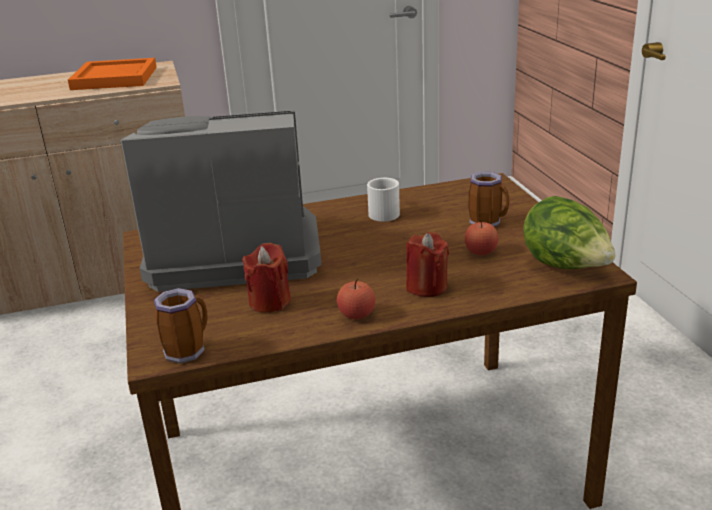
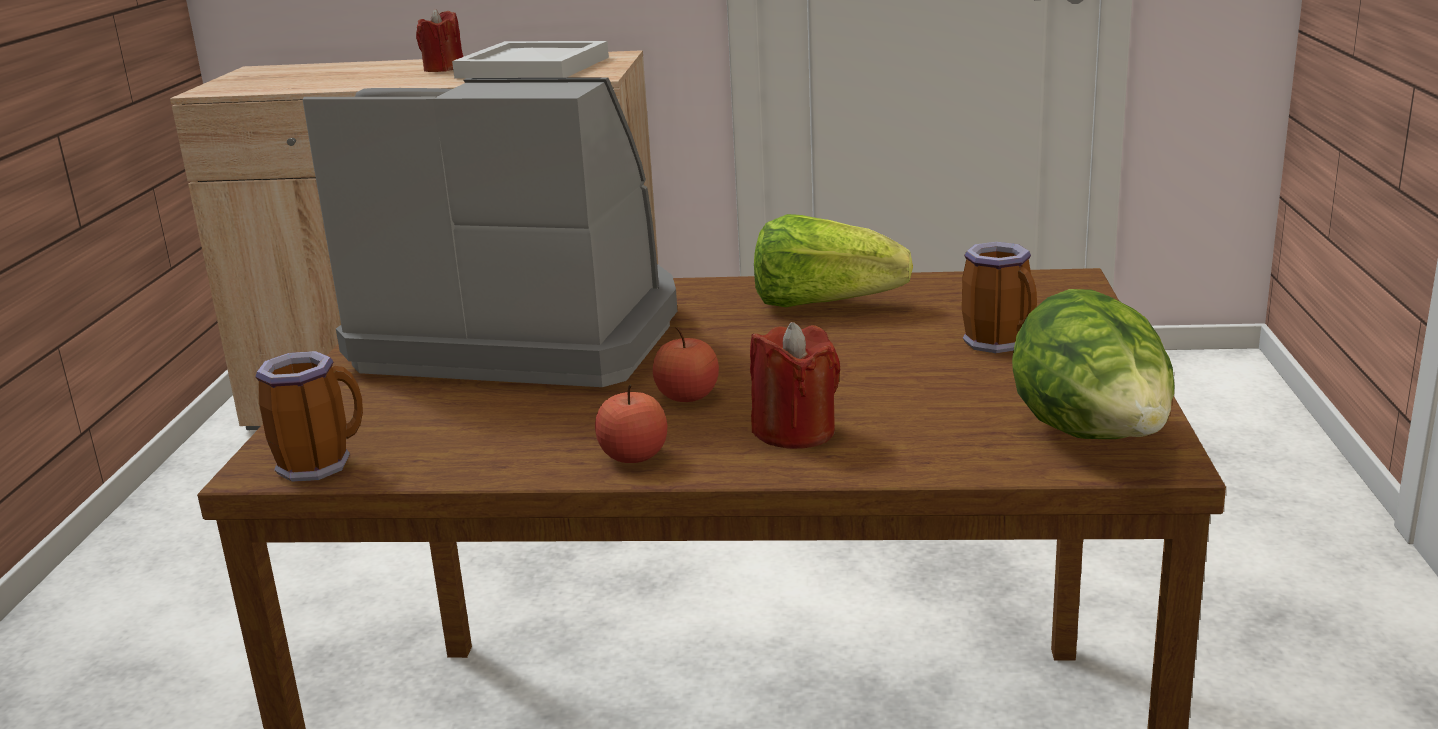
camera: 20 degrees right, 5 degrees down
(113, 78) = (530, 68): orange tray -> white tray
(269, 302) = (511, 414): red candle -> red candle (443, 69)
(382, 212) = (823, 304): white mug -> lettuce
(481, 252) = (945, 389): apple -> apple (687, 396)

